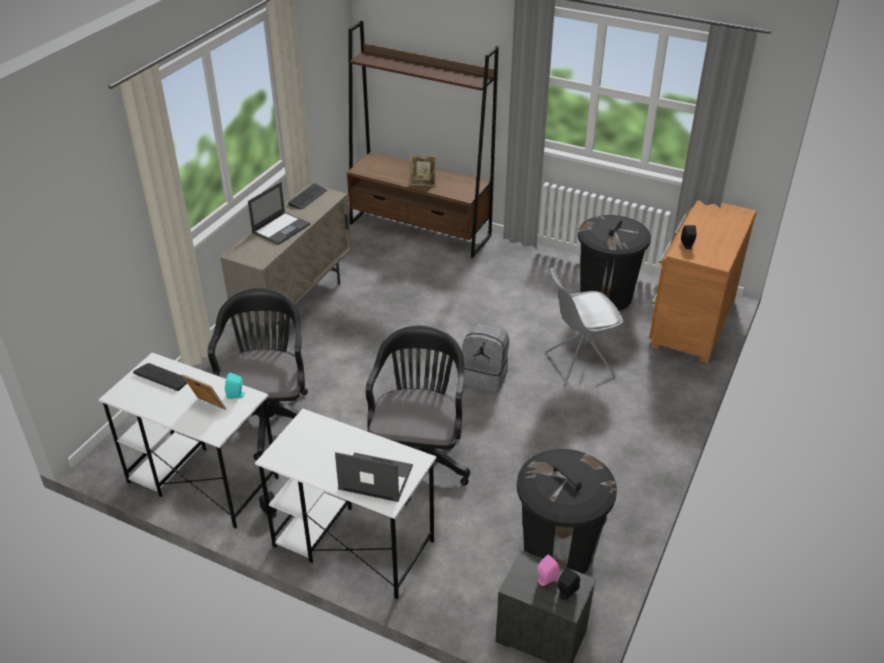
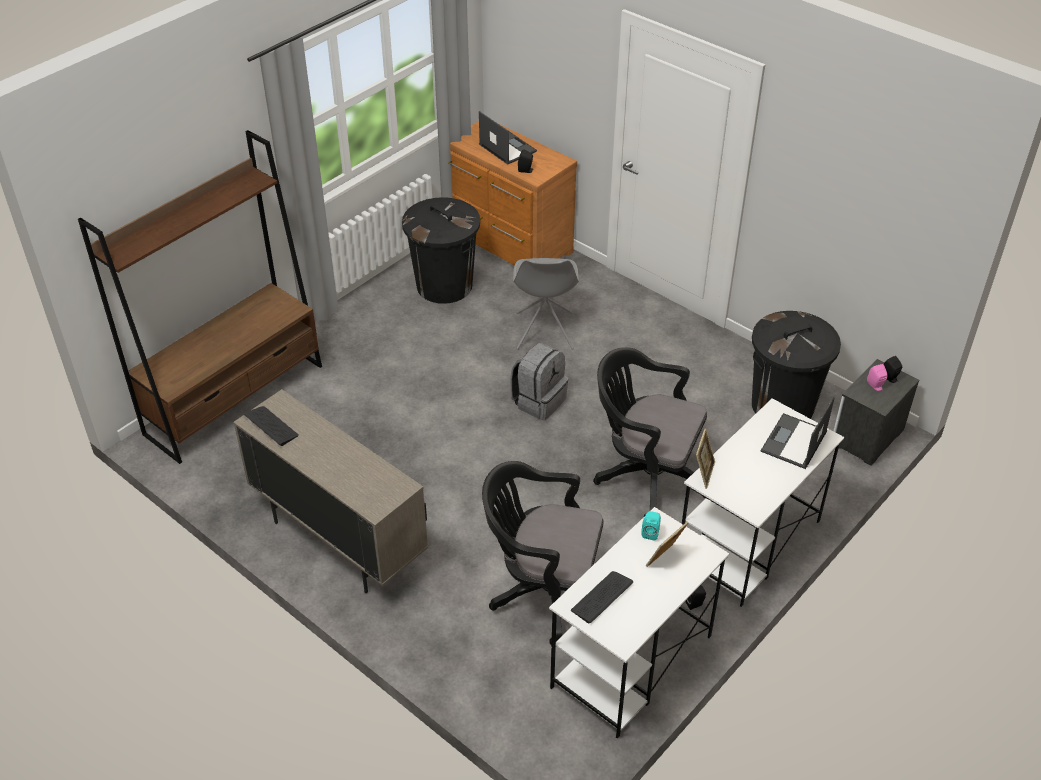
camera: 75 degrees left, 5 degrees up
(281, 228) = (335, 459): laptop -> laptop (507, 148)
(423, 183) = (242, 338): picture frame -> picture frame (703, 473)

